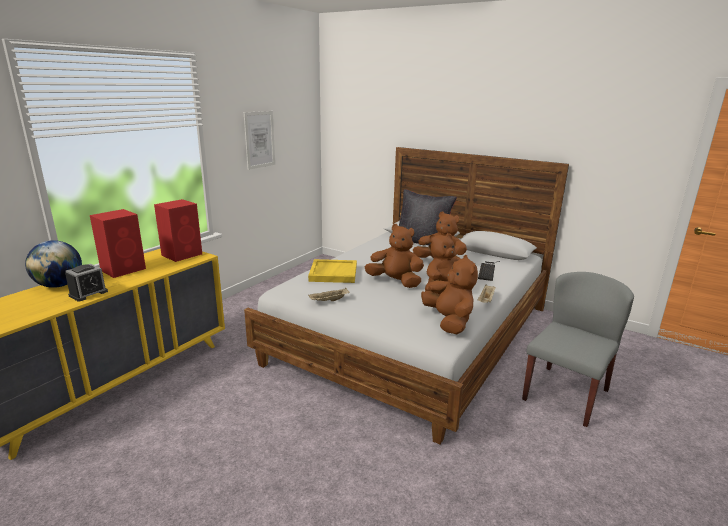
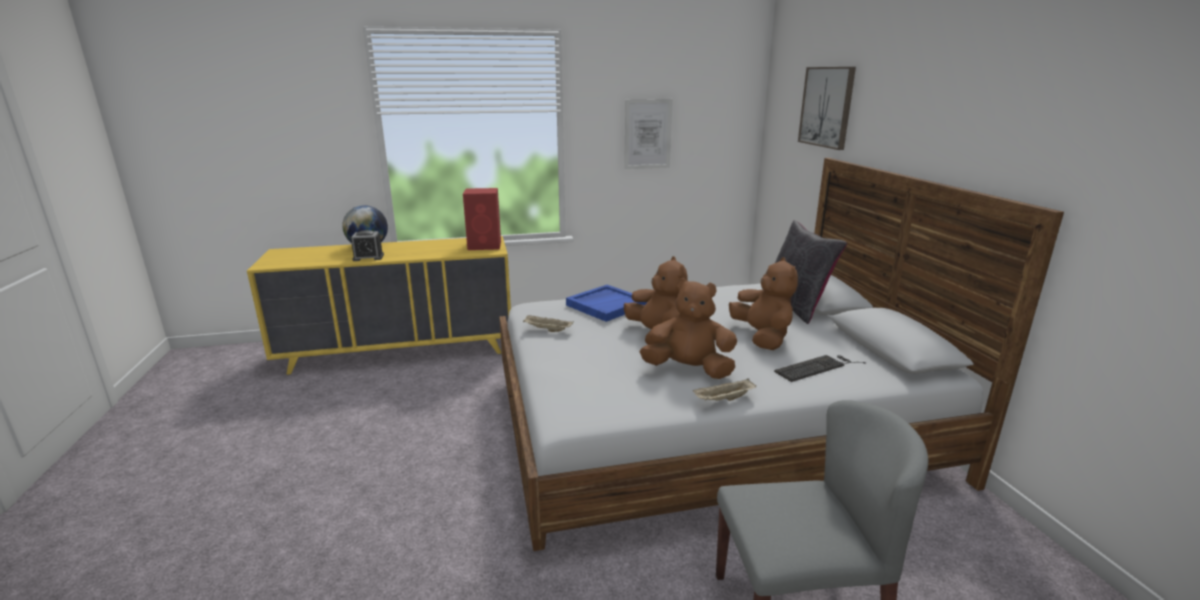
camera: 45 degrees right, 0 degrees up
(124, 269) = (425, 246): red speaker -> none
(333, 273) = (606, 305): yellow tray -> blue tray
(388, 114) = (827, 107): none -> picture
(449, 322) = (619, 401): brown plush toy -> none

